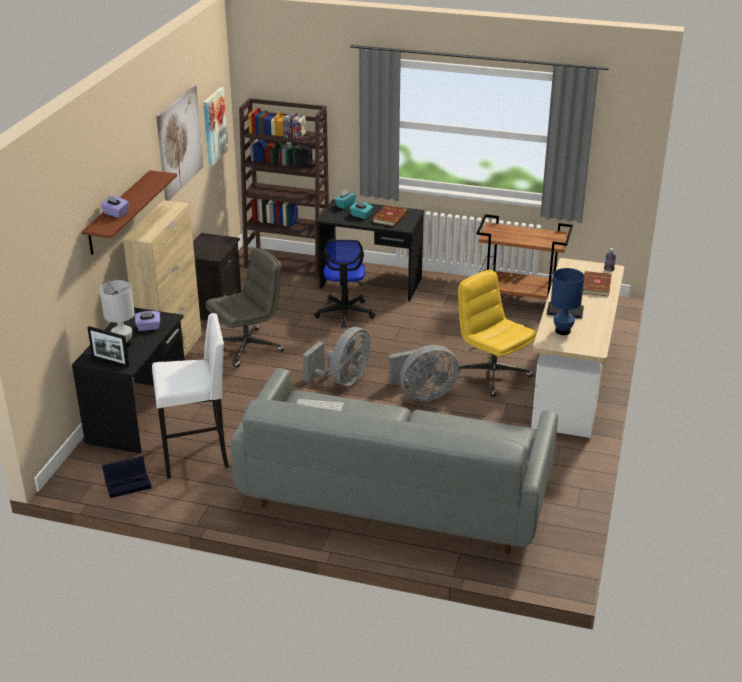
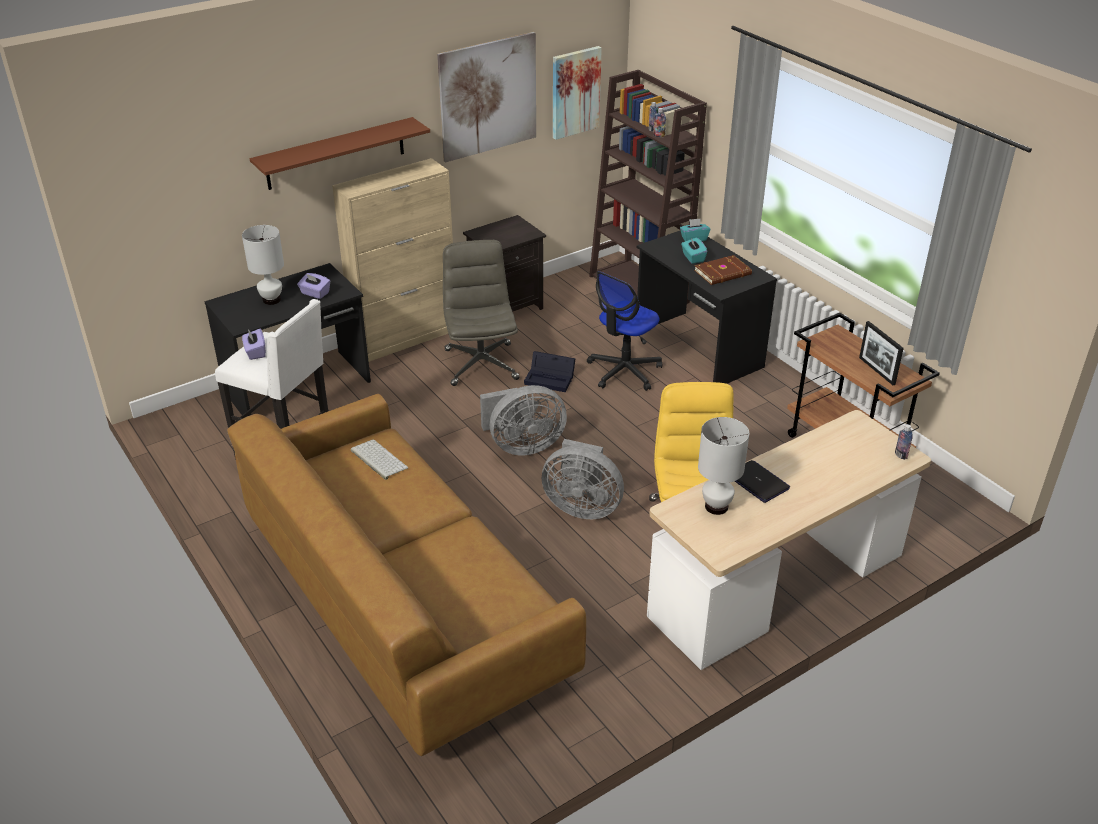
camera: 40 degrees right, 5 degrees up
(110, 361) = (236, 313): picture frame -> picture frame (877, 371)
(115, 214) = (305, 151): purple tissue box -> purple tissue box (255, 352)
(128, 483) = (204, 450): black storage box -> black storage box (551, 379)
(248, 347) = (481, 364): grey office chair -> grey office chair turned 105 degrees counterclockwise
(394, 494) = (401, 605): grey sofa -> brown sofa
(562, 331) = (715, 507): blue table lamp -> white table lamp
(595, 286) = (849, 468): brown book -> none

